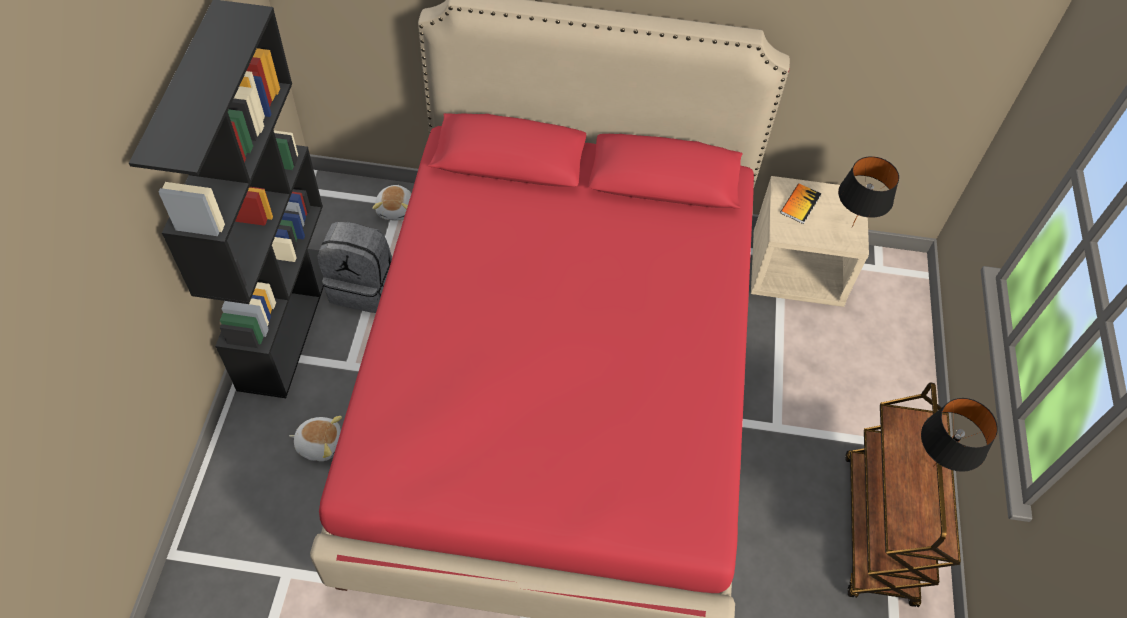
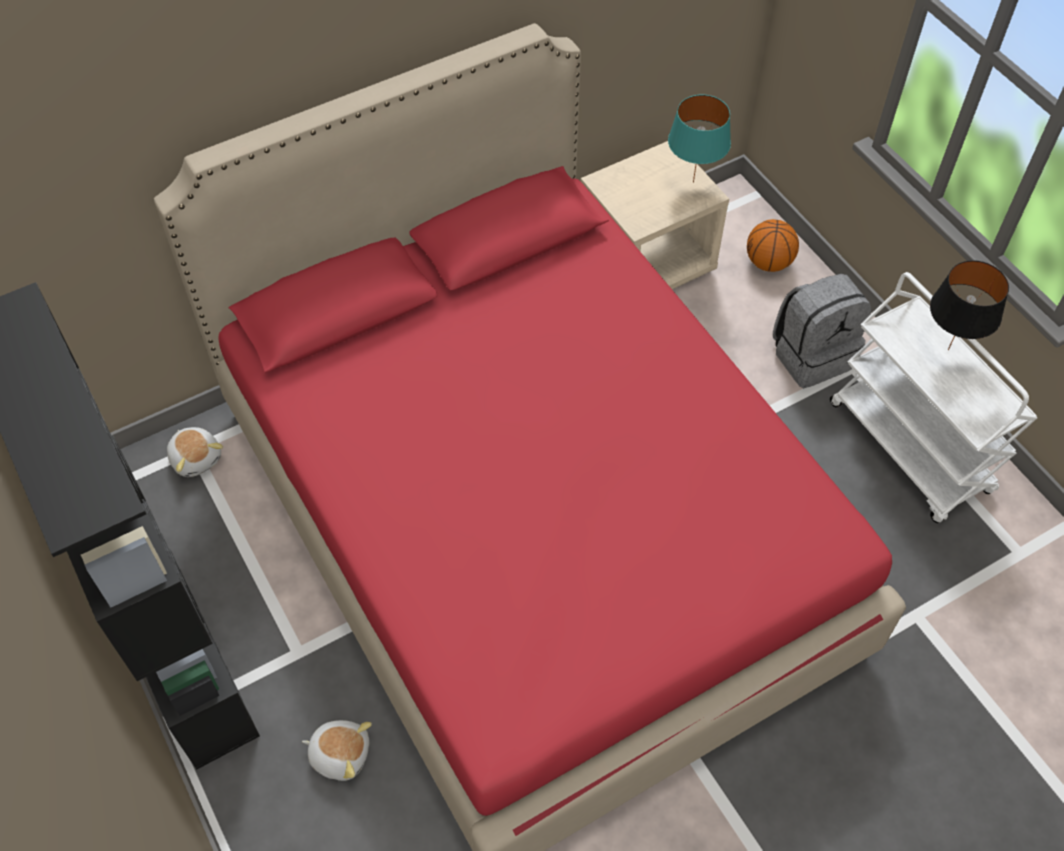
camera: 35 degrees left, 0 degrees up
(319, 443) = (340, 753): plush toy -> plush toy turned 45 degrees clockwise
(363, 287) = (236, 562): grey backpack -> grey backpack (812, 355)
(800, 204) = (630, 189): book -> none
(851, 227) = (692, 182): black table lamp -> turquoise table lamp
(879, 530) = (911, 448): brown cart -> white cart
(890, 328) = (768, 262): none -> basketball

